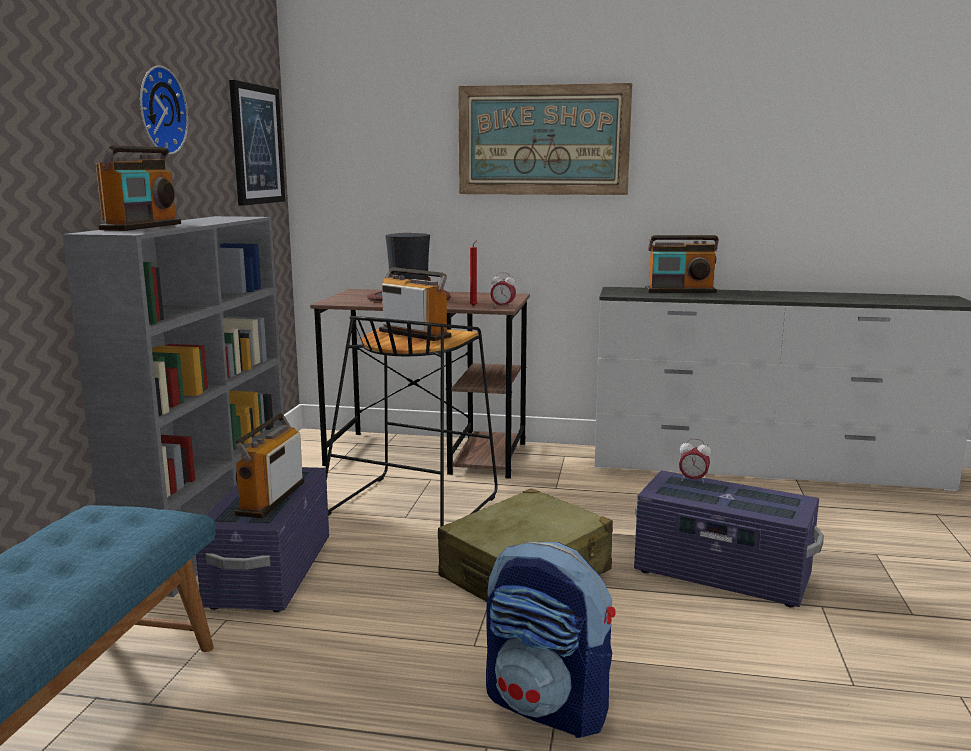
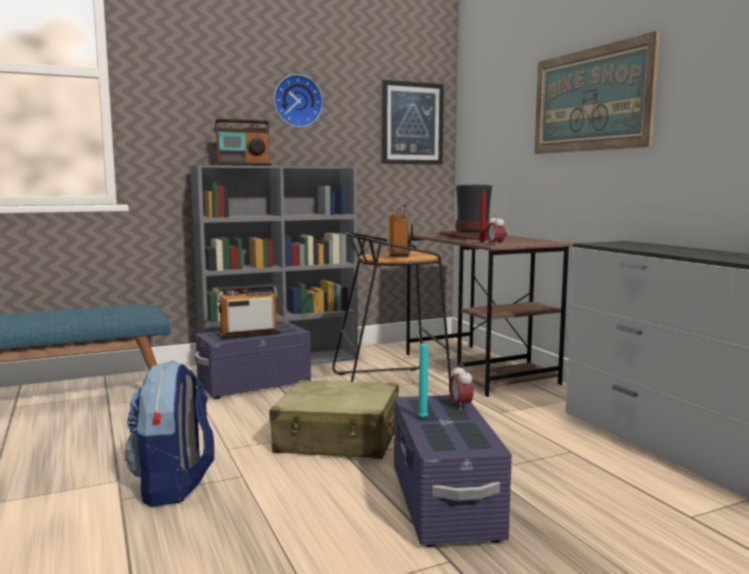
camera: 55 degrees right, 5 degrees down
(680, 291) = (675, 248): radio -> none
(711, 501) = (421, 418): none -> turquoise candle

